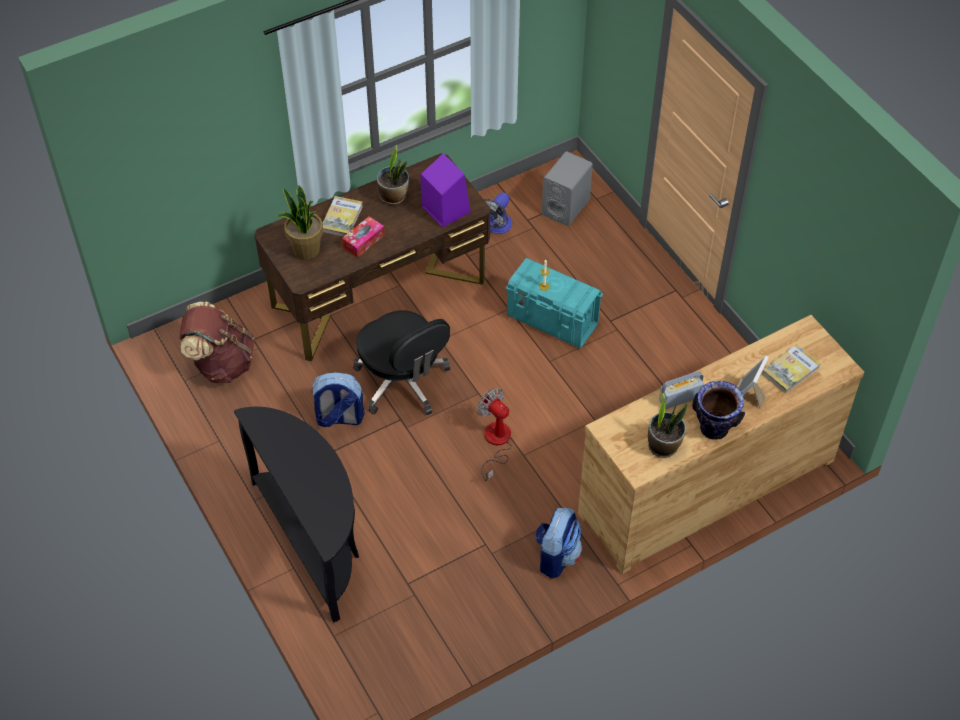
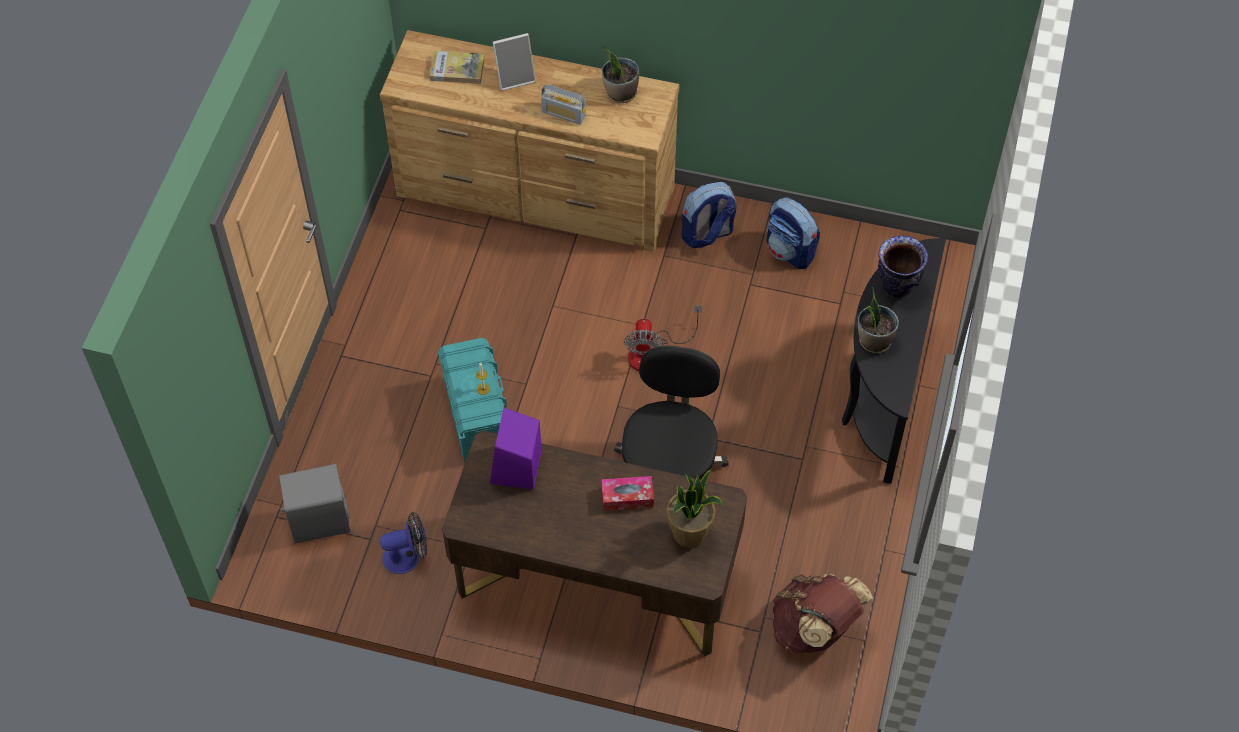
camera: 135 degrees left, 5 degrees up
(339, 418) = (759, 483): backpack -> backpack (790, 251)
(341, 218) = (621, 540): book -> none
(393, 196) = (546, 524): potted plant -> potted plant (874, 340)
(713, 429) = (569, 76): vase -> vase (897, 286)

